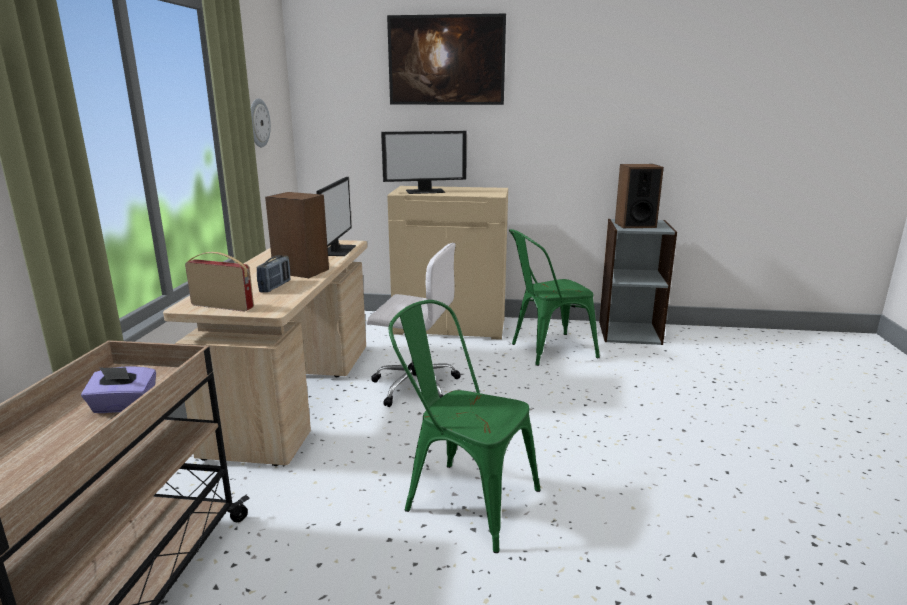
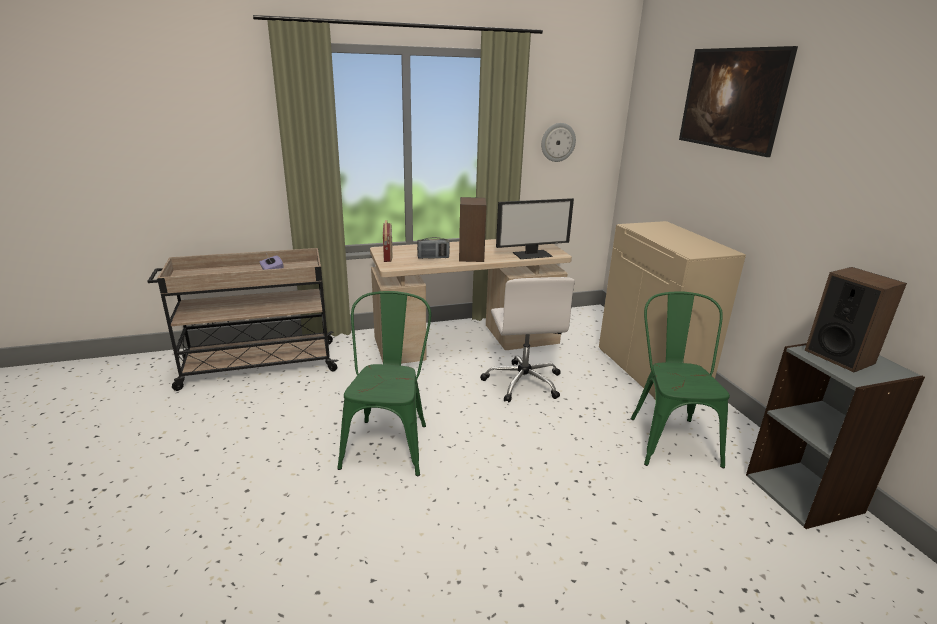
camera: 65 degrees right, 5 degrees up
(425, 191) = (655, 231): monitor -> none
(547, 350) = (669, 436): green chair -> green chair turned 45 degrees clockwise

